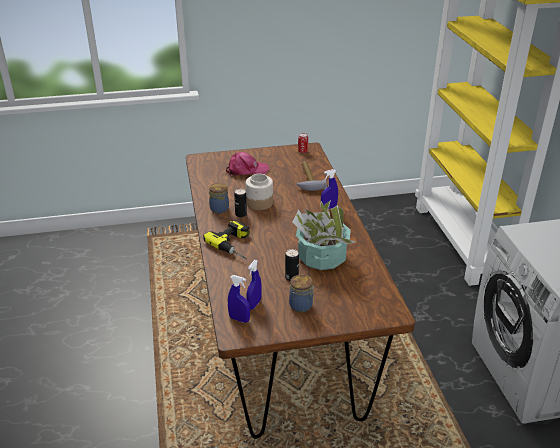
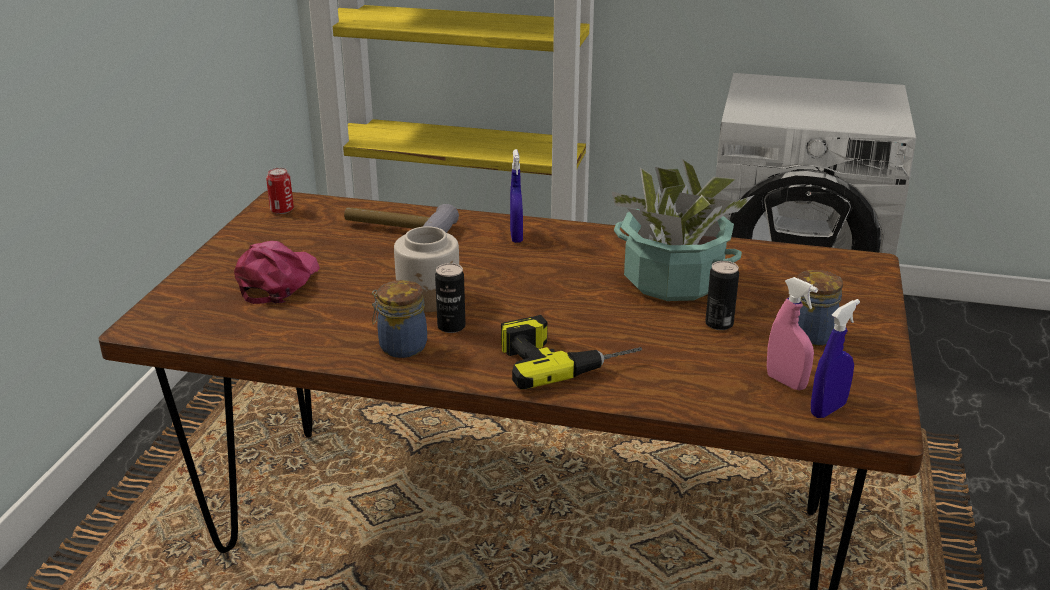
camera: 65 degrees left, 5 degrees down
(254, 304) = (786, 382): blue spray bottle -> pink spray bottle

